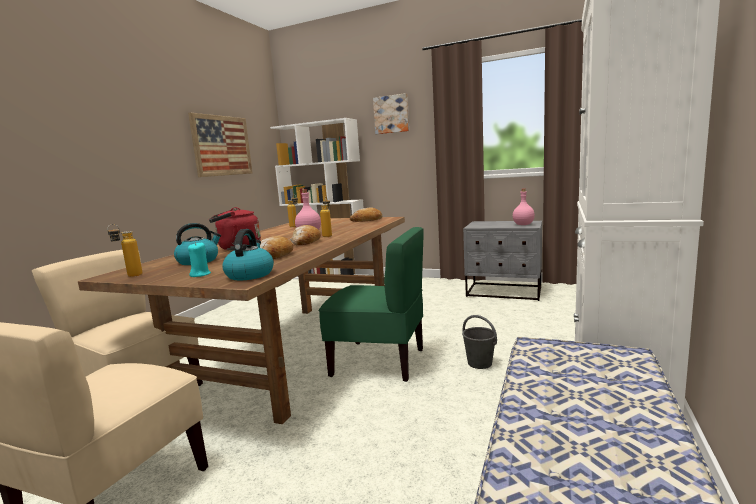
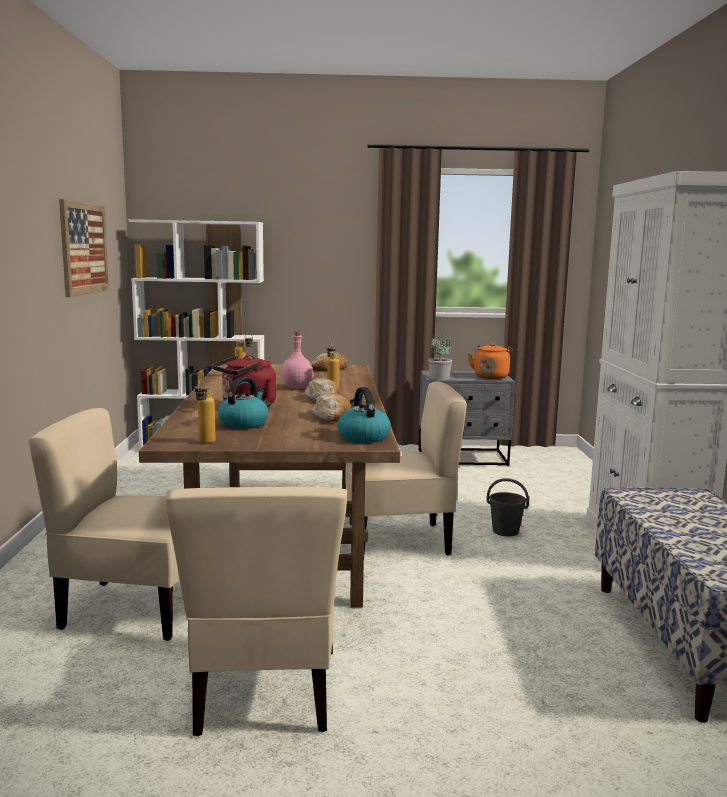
camera: 25 degrees left, 0 degrees up
(200, 274) = (299, 438): turquoise candle -> none
(379, 362) = (398, 540): green chair -> beige chair
(391, 114) = (314, 222): picture -> none
(476, 226) = (439, 378): none -> potted plant
(523, 224) = (491, 376): pink bottle -> orange kettle

